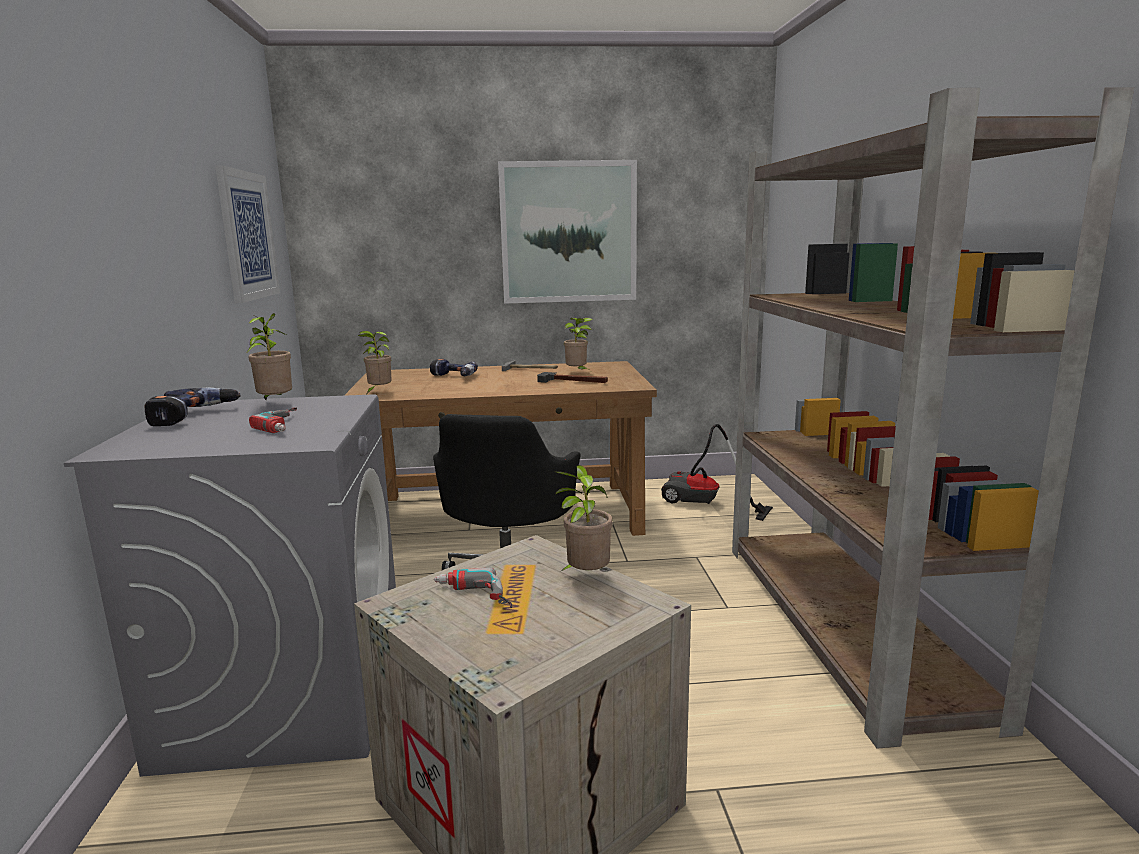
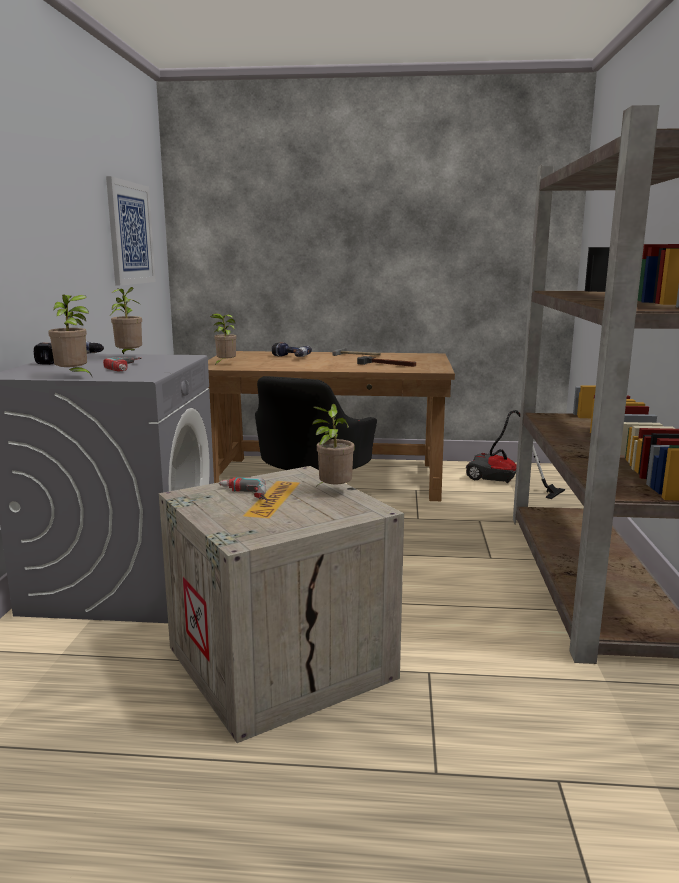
camera: 10 degrees right, 0 degrees up
(568, 232) = (398, 238): picture -> none
(577, 372) = (395, 359): potted plant -> potted plant (74, 377)

